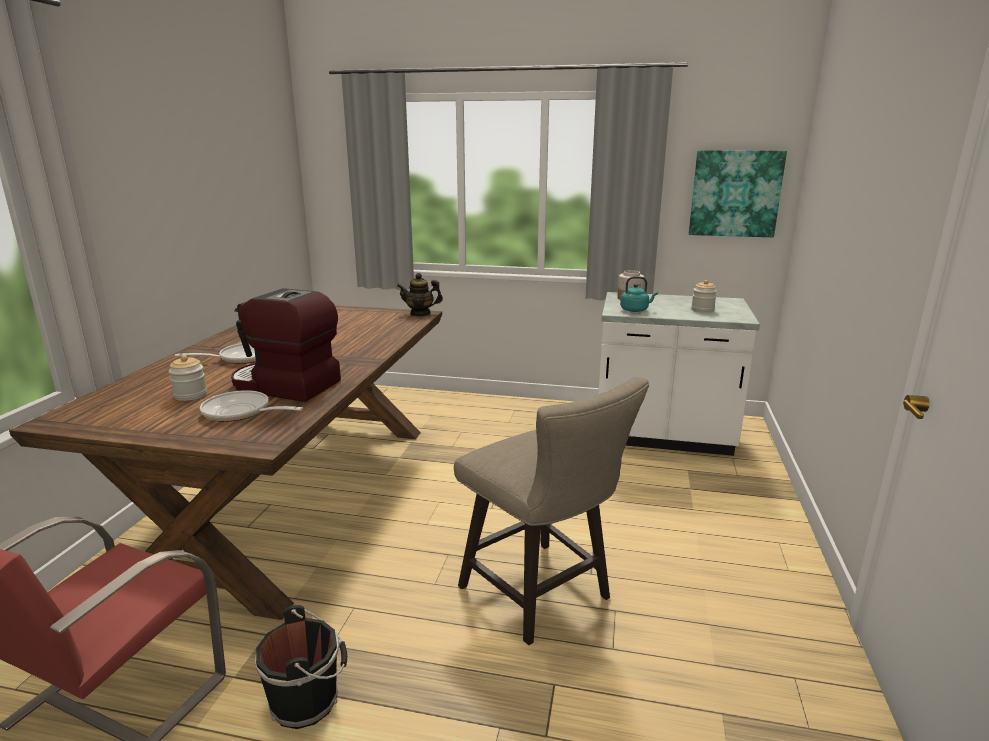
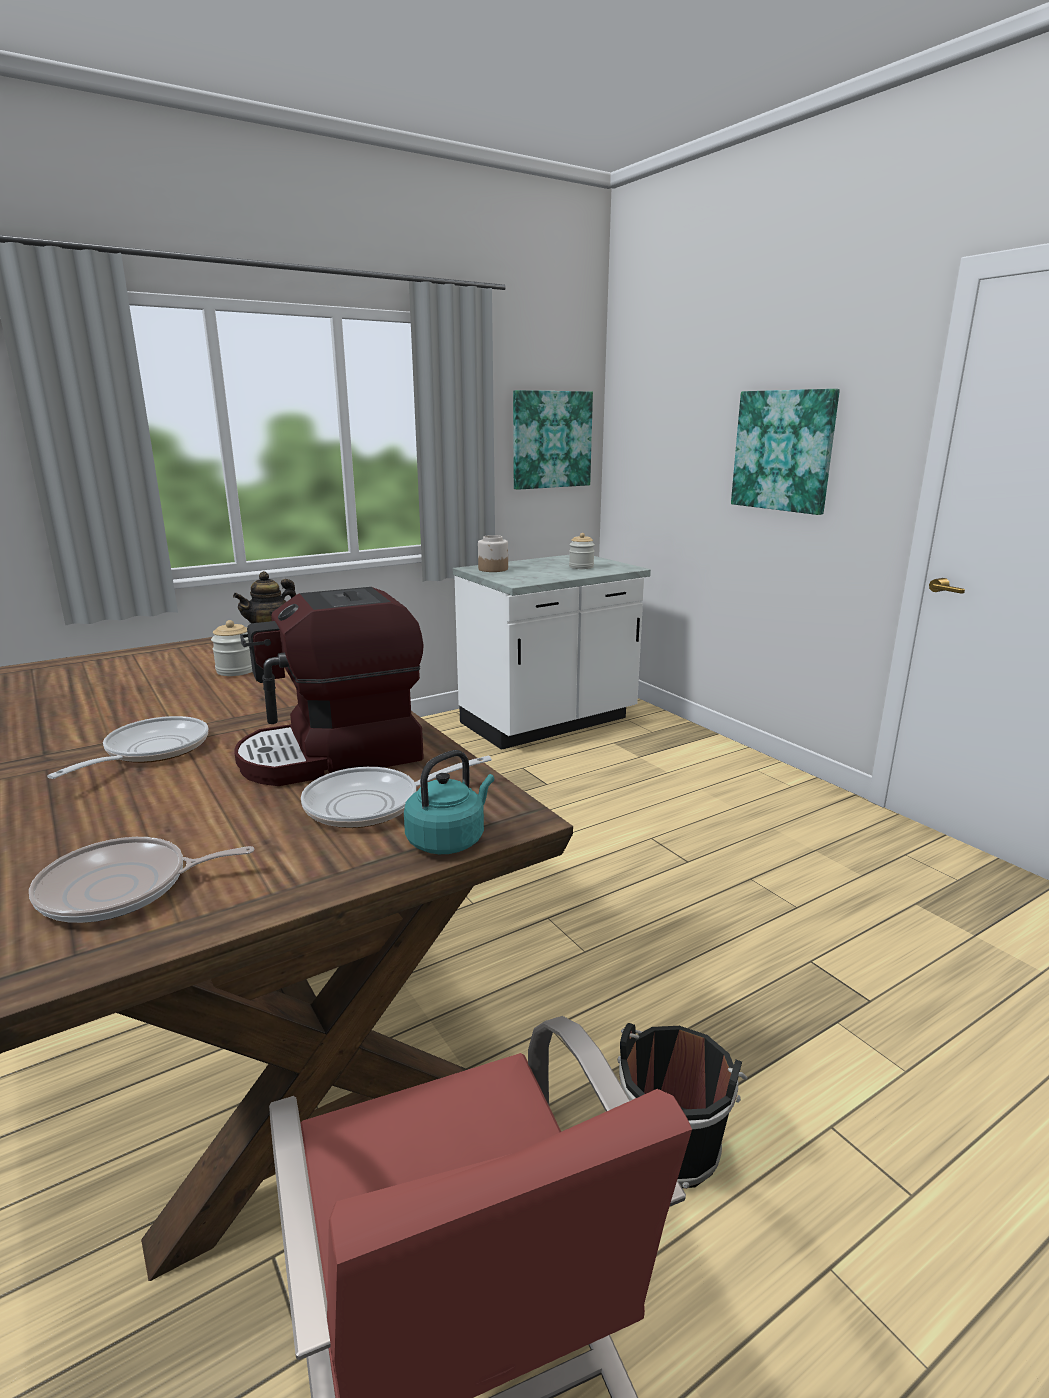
camera: 45 degrees left, 0 degrees up
(116, 407) = (122, 889): none -> frying pan
(190, 395) = (217, 819): jar -> jar (236, 670)
(542, 597) = (688, 902): beige stool -> none
(635, 310) = (529, 577): turquoise kettle -> turquoise kettle (449, 840)
(869, 226) = (784, 451): none -> picture

